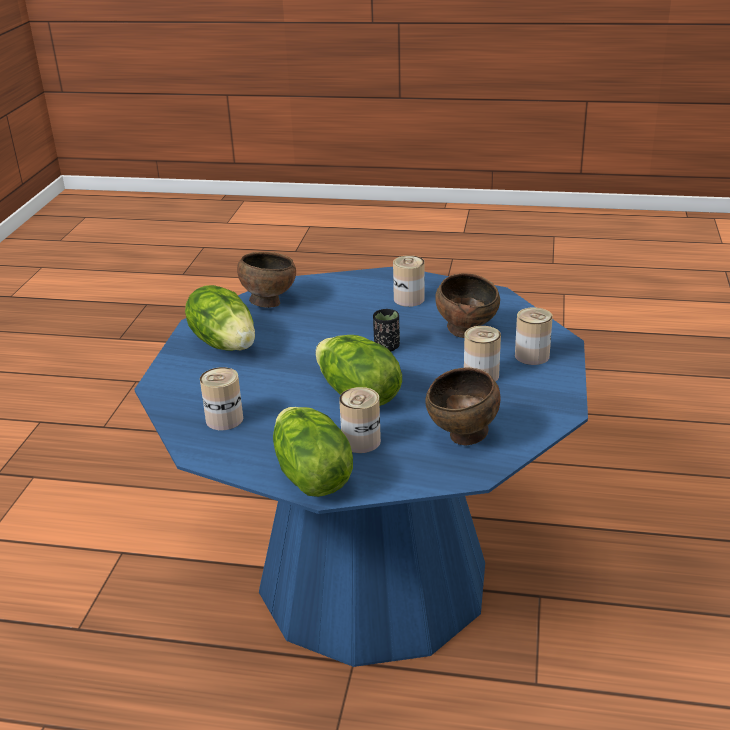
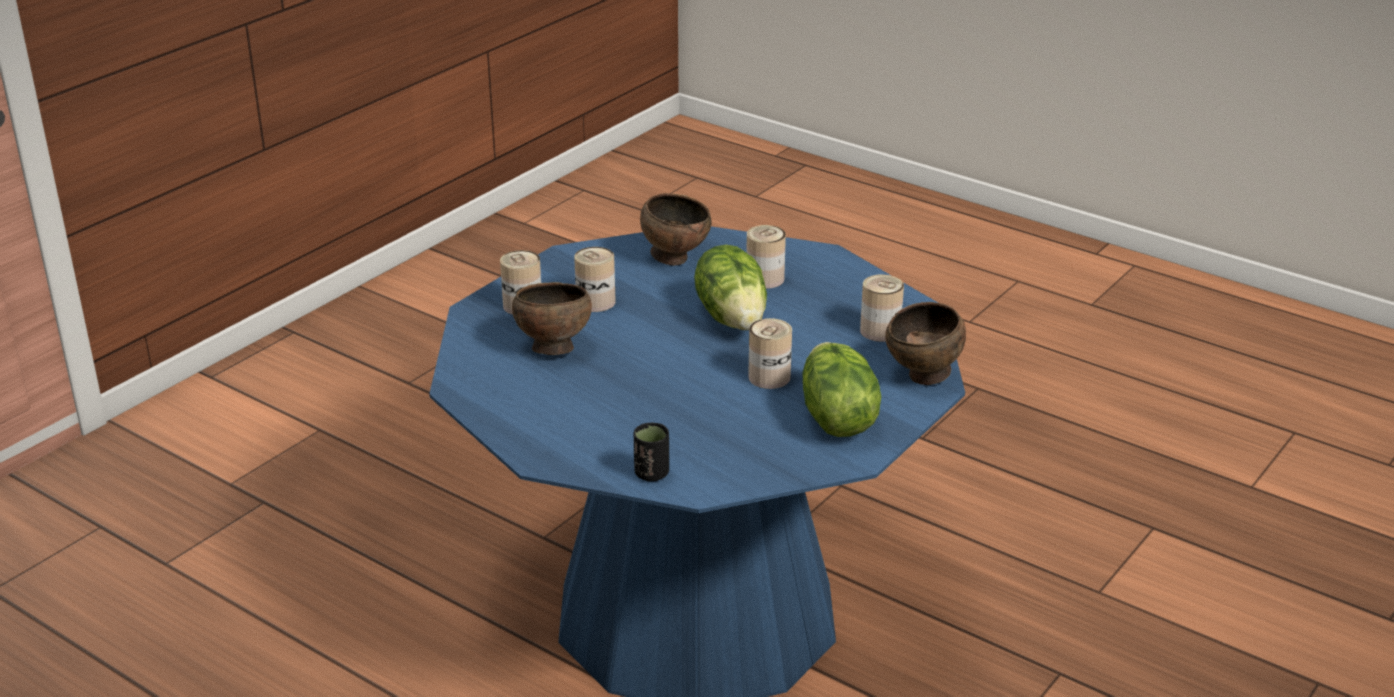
camera: 155 degrees left, 0 degrees up
(268, 303) = (744, 464): brown bowl -> brown bowl (923, 377)
(310, 477) = (829, 265): lettuce -> none
(387, 347) = (656, 358): black cup -> black cup (651, 474)
(409, 299) = (565, 412): can -> can (769, 377)

